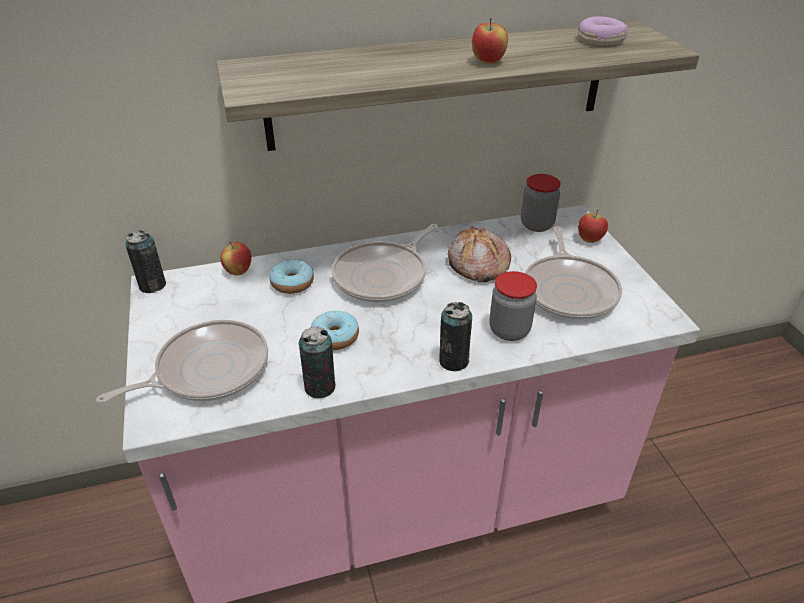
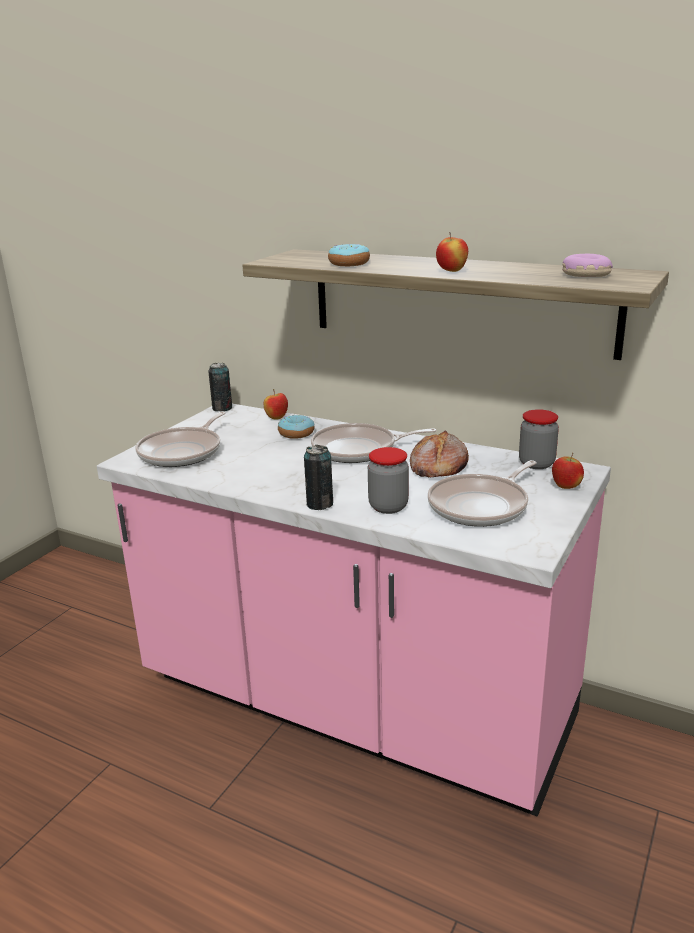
camera: 45 degrees right, 15 degrees down
(207, 370) = (183, 452): frying pan -> frying pan turned 105 degrees clockwise
(320, 387) = (222, 482): can -> none
(335, 337) = (272, 465): donut -> donut (349, 263)

